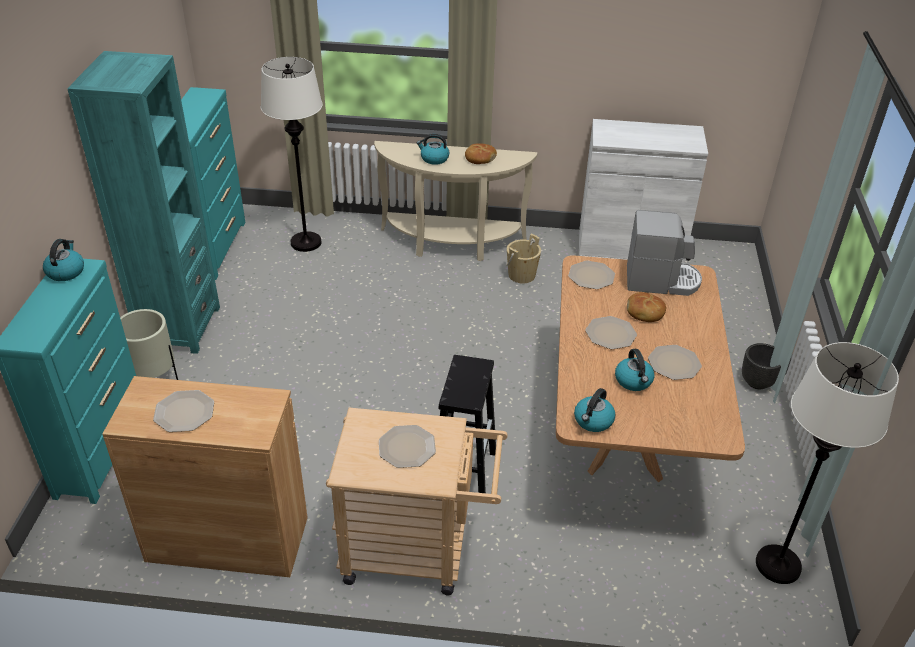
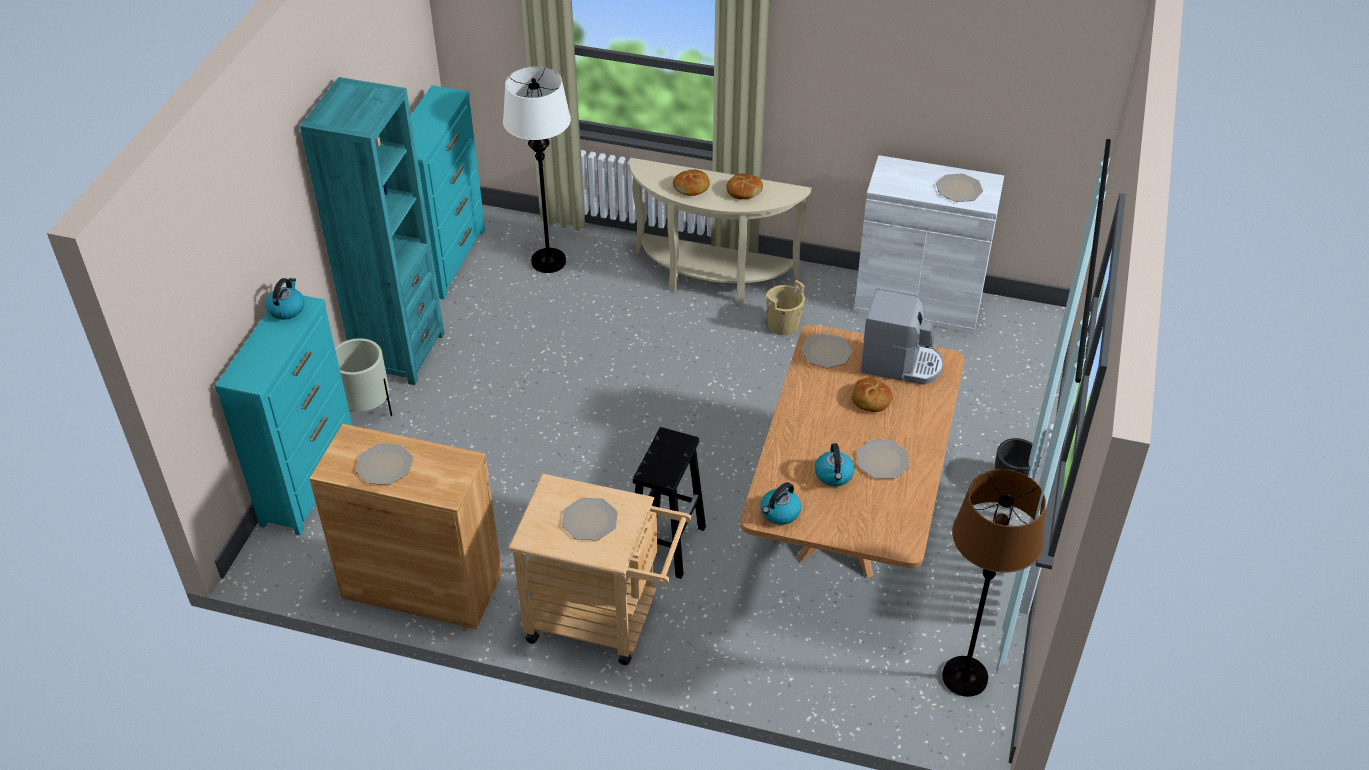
camera: 10 degrees right, 5 degrees up
(434, 159) = (692, 187): kettle -> bread
(611, 334) = (827, 421): plate -> plate (959, 189)
(777, 565) = (964, 677): white floor lamp -> brown floor lamp

